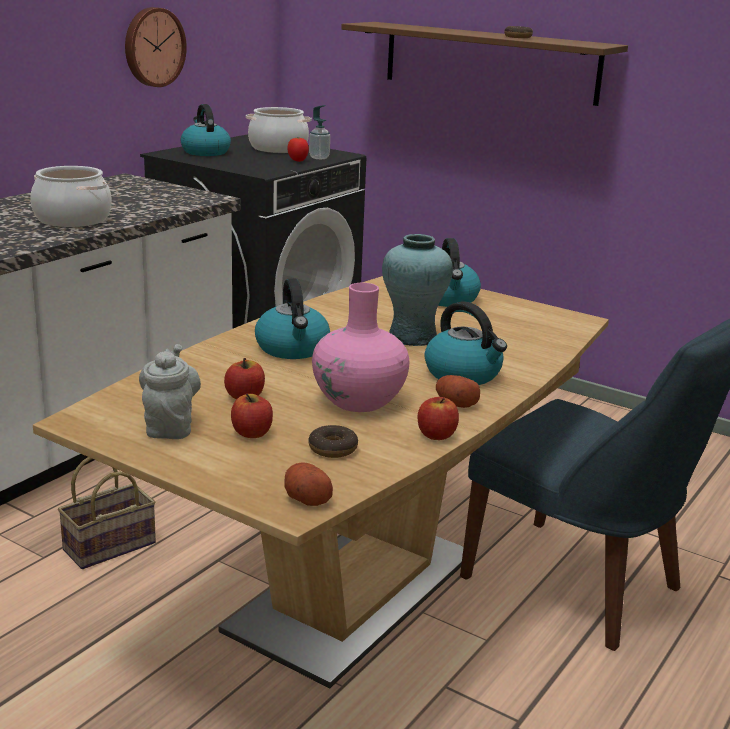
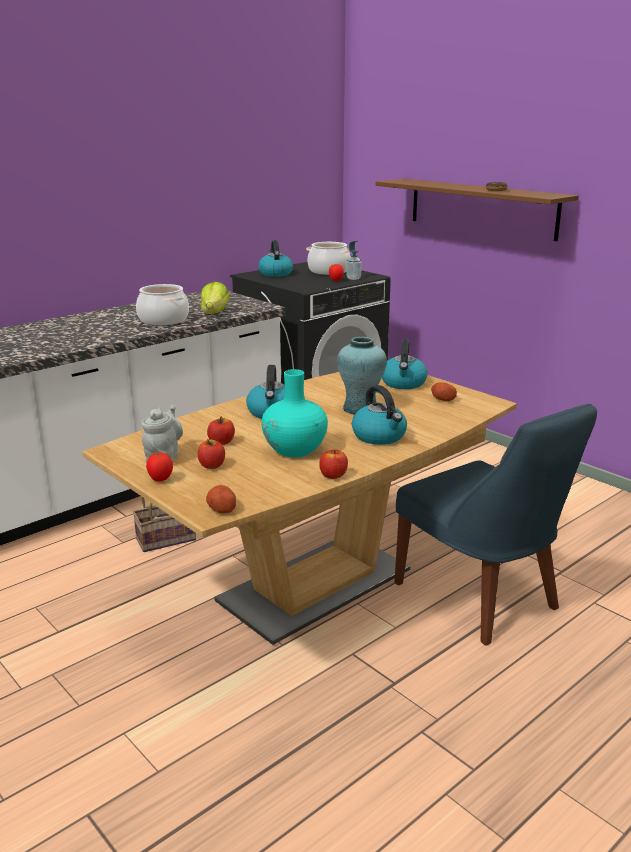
camera: 15 degrees right, 0 degrees up
(144, 208) = (215, 313): none -> lettuce
(153, 47) = (241, 201): wall clock -> none
(185, 461) = (160, 480): none -> tomato
(333, 449) = (258, 479): donut -> none
(358, 401) = (294, 450): pink vase -> turquoise vase
(455, 403) = (360, 455): potato -> potato (442, 399)

